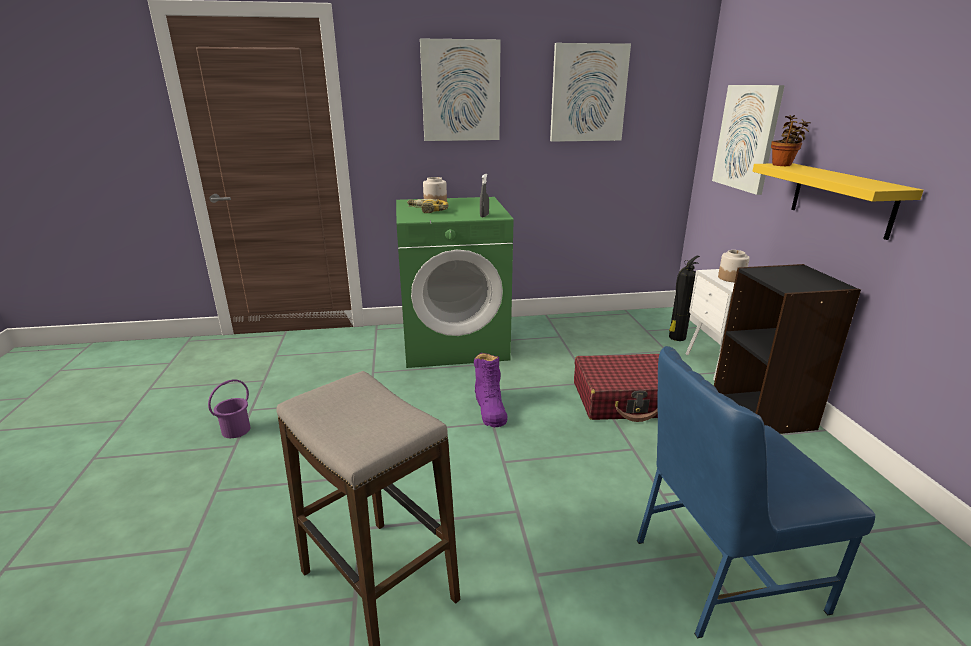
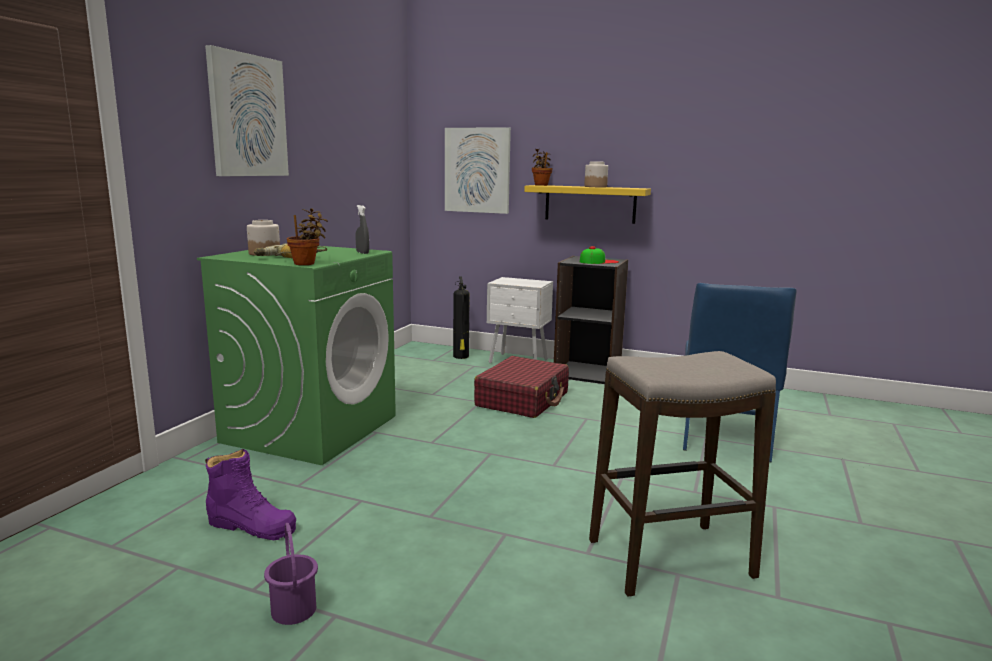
camera: 60 degrees left, 10 degrees down
(410, 218) = (307, 263): none -> potted plant
(490, 409) = (466, 448): purple boot -> purple boot (252, 526)
(588, 93) = (344, 129): picture -> none
(731, 278) = (517, 282): jar -> jar (595, 187)
(793, 281) = (599, 261): none -> cap

